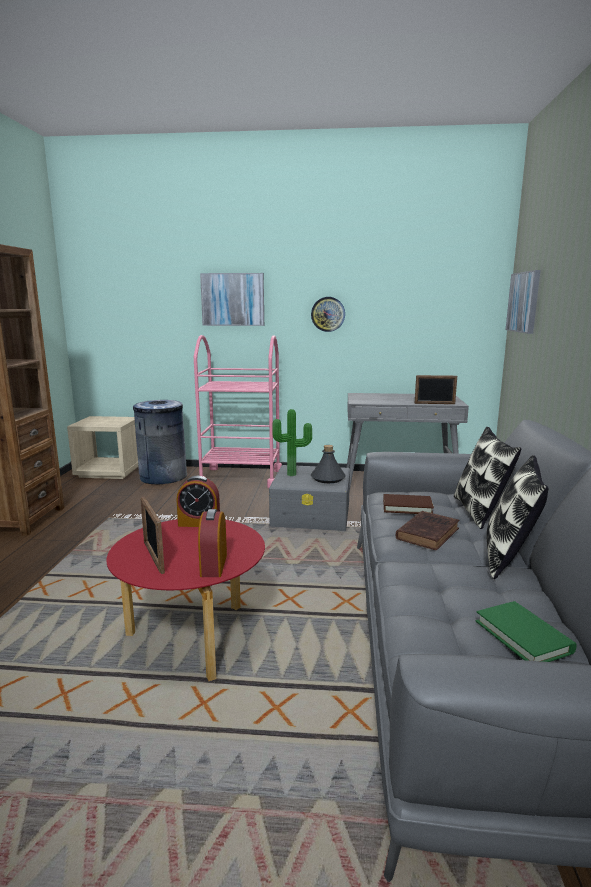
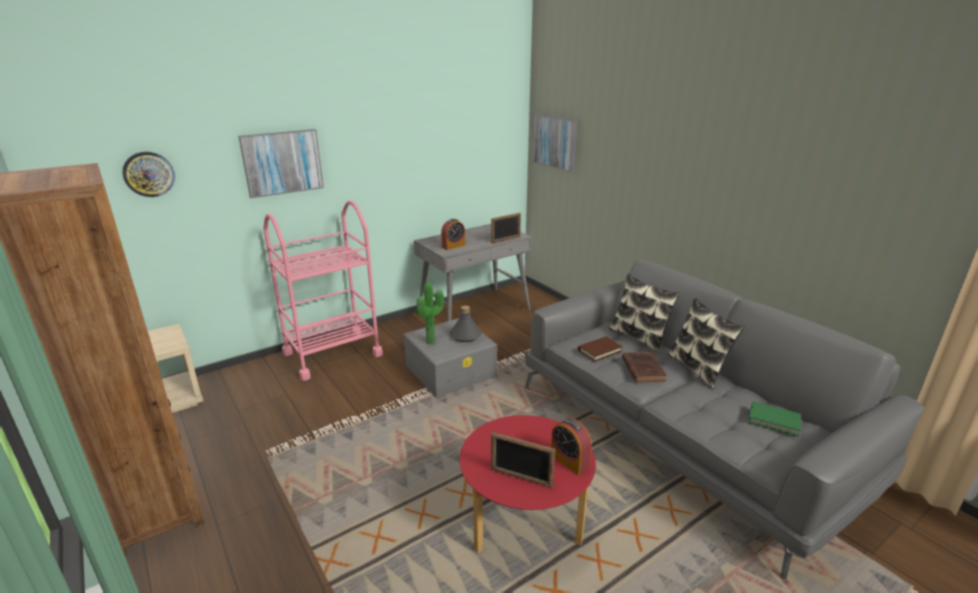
camera: 40 degrees left, 10 degrees up
(163, 477) = (245, 384): grey trash can -> none
(199, 523) = (493, 430): alarm clock -> alarm clock (453, 246)
(328, 314) = (386, 165): wall clock -> wall clock (148, 174)

